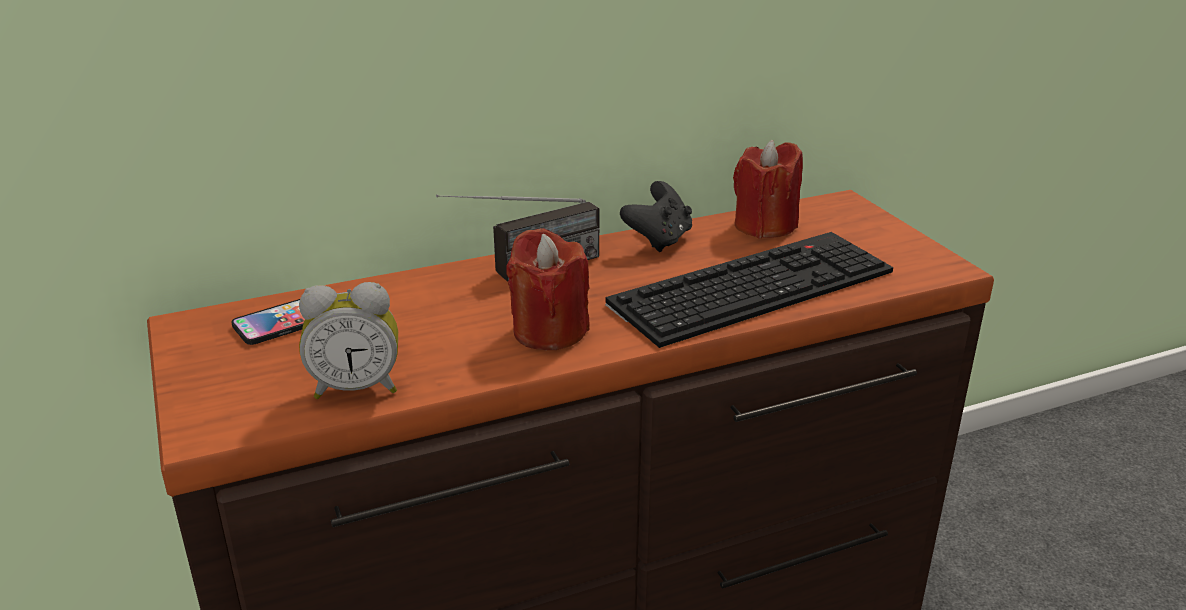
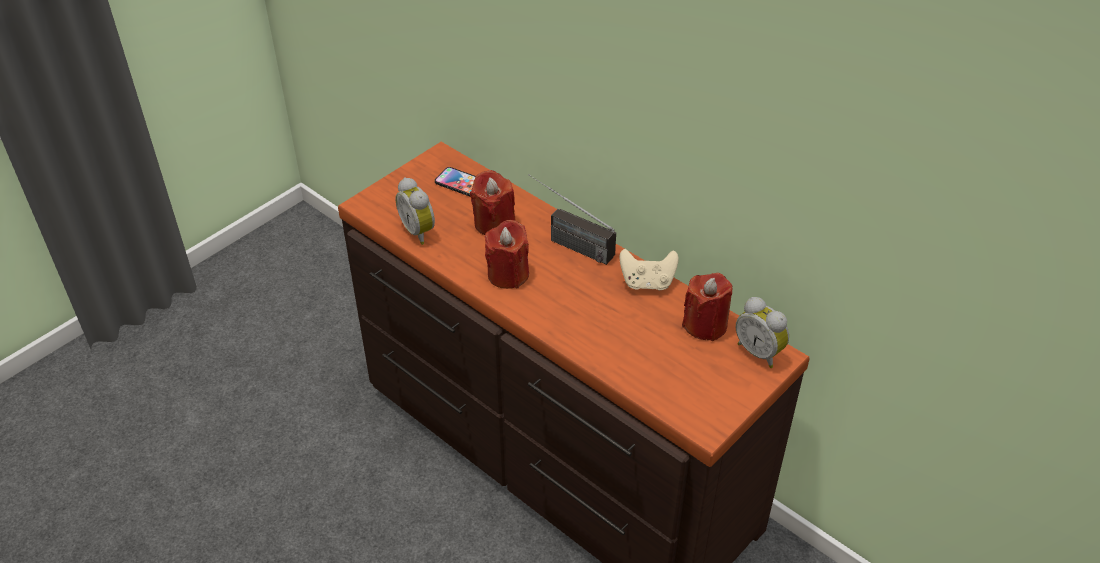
camera: 65 degrees right, 15 degrees up
(417, 316) = (494, 223): none -> red candle
(659, 240) = (647, 283): black game controller -> beige game controller
(752, 285) = (614, 339): keyboard -> none
(831, 209) = (760, 352): none -> alarm clock

